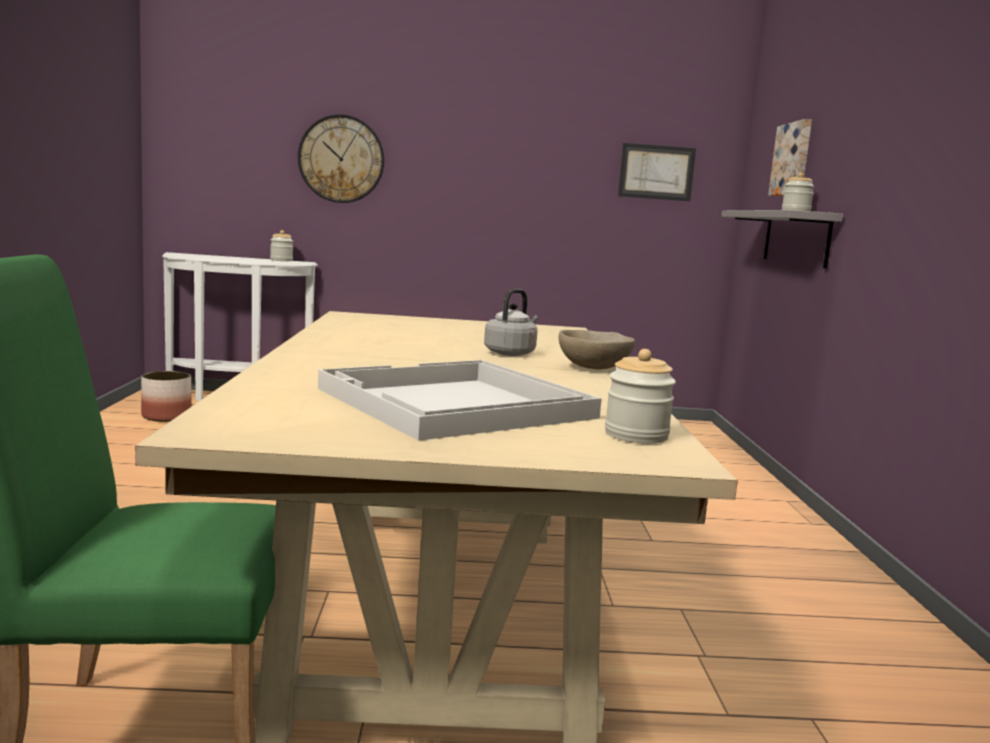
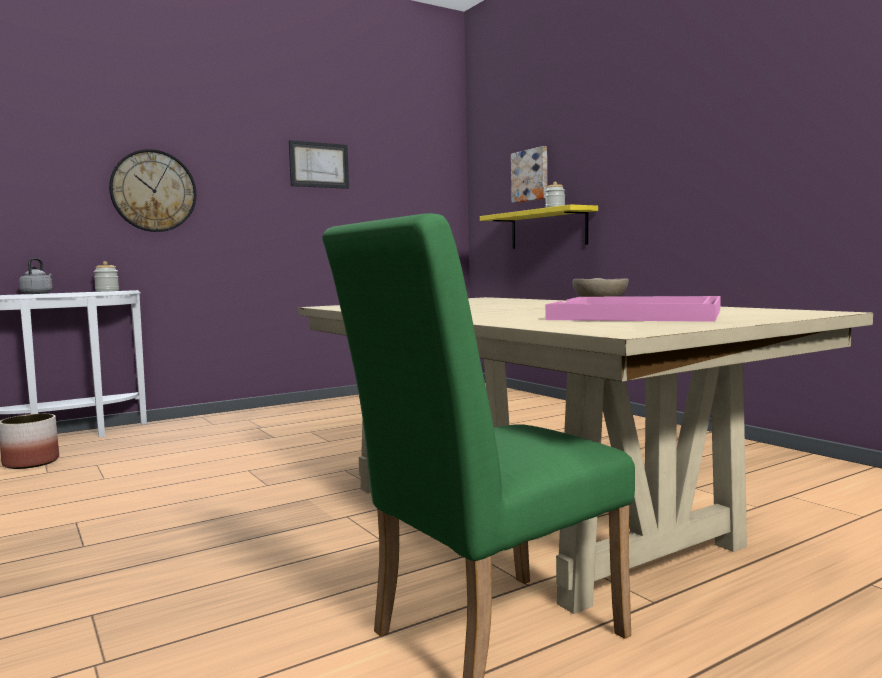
camera: 30 degrees left, 5 degrees down
(454, 404) = (639, 315): white tray -> pink tray
(511, 353) = (527, 304): grey kettle -> grey kettle (37, 293)
(636, 435) = (766, 310): jar -> none
(656, 172) = (412, 193): picture -> picture (319, 165)
(796, 238) = (548, 229): grey shelf -> yellow shelf

